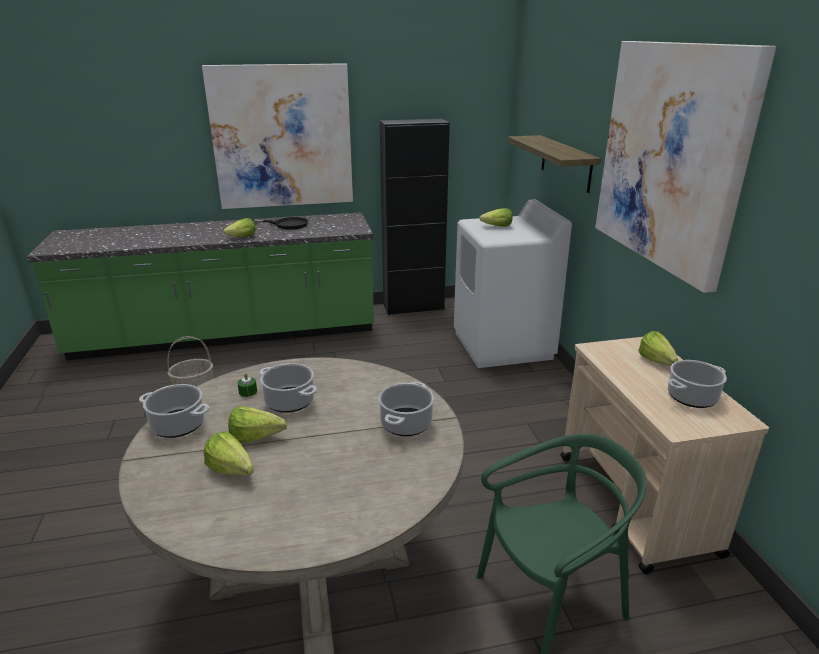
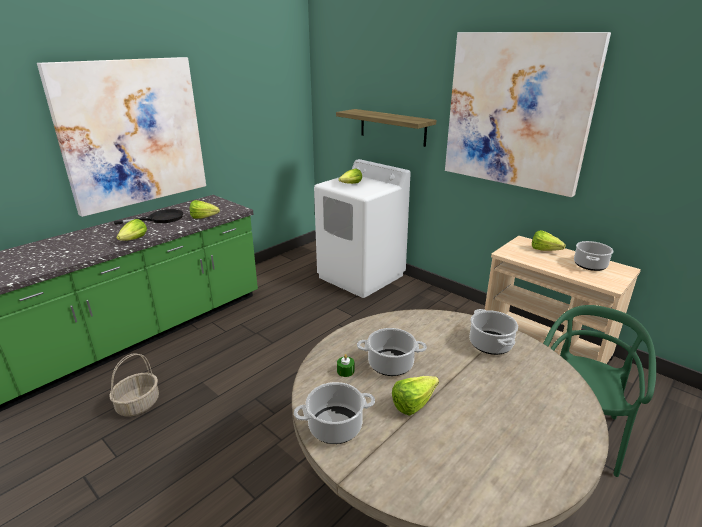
camera: 35 degrees left, 0 degrees up
(233, 473) = (444, 440): lettuce -> lettuce (206, 218)
(413, 307) = (265, 267): black cabinet -> none

